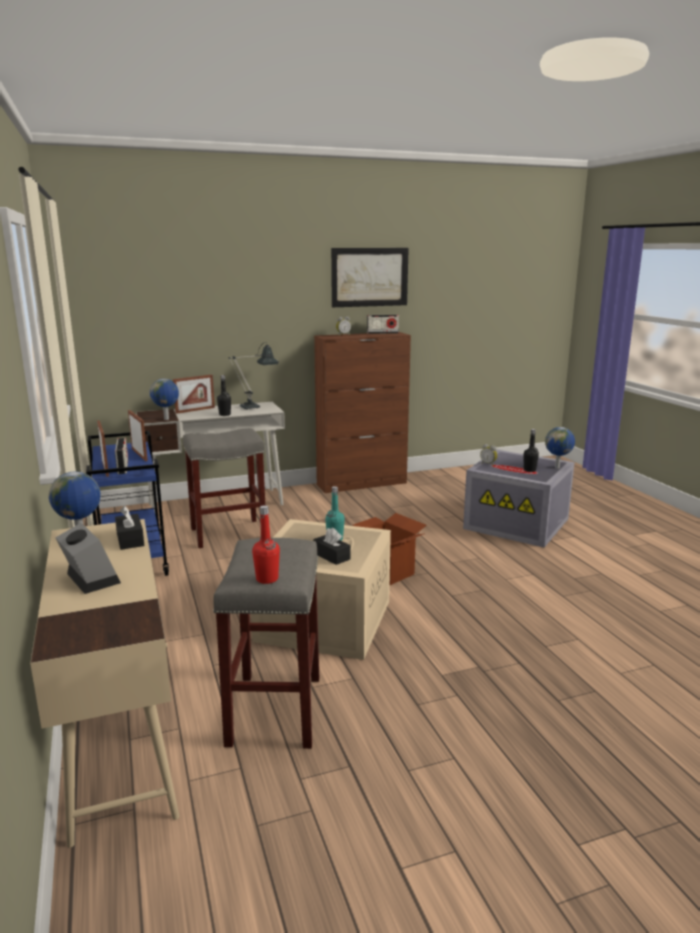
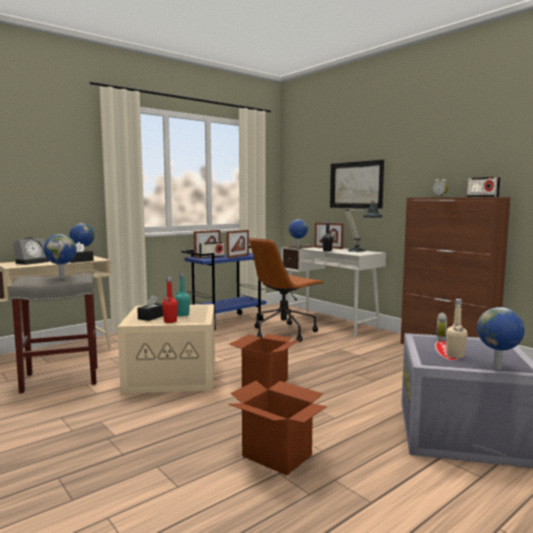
camera: 70 degrees right, 10 degrees down
(227, 533) = (284, 332): grey stool -> brown office chair
(267, 579) = (25, 277): red bottle -> red bottle (170, 321)
(283, 555) = (62, 278): none -> globe
(369, 277) = (482, 140): picture -> picture (356, 185)
(529, 470) = (455, 356): black bottle -> beige bottle
(537, 592) = (277, 456): none -> cardboard box

